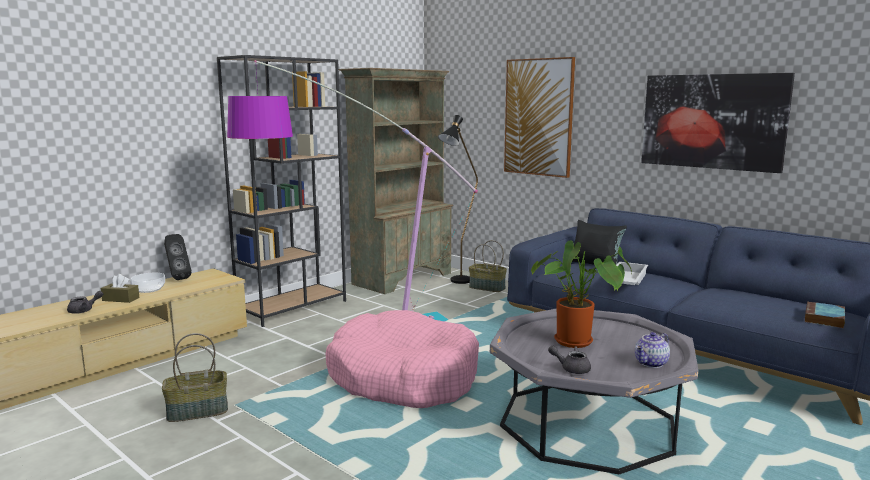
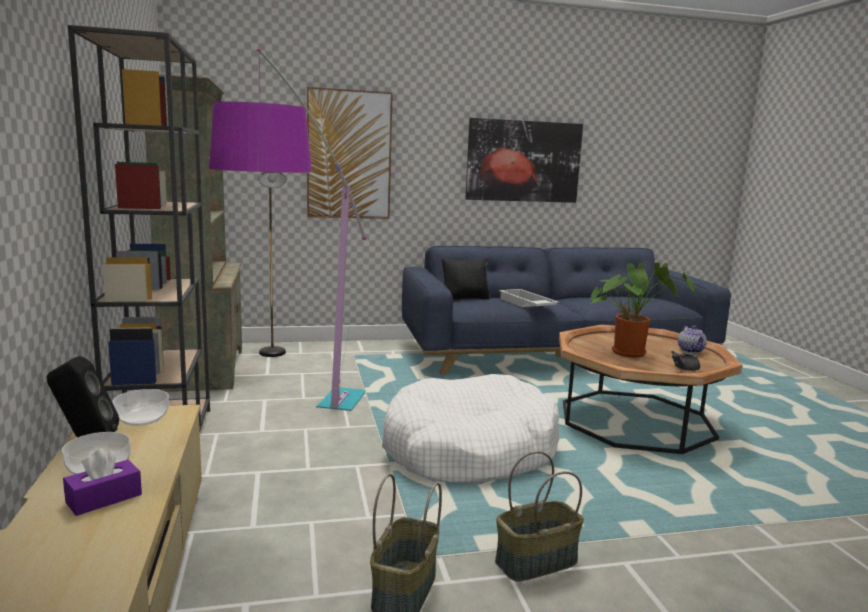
camera: 55 degrees left, 0 degrees up
(84, 310) = (104, 540): grey teapot -> none
(120, 299) = (104, 498): brown tissue box -> purple tissue box
(212, 277) = (142, 418): none -> bowl
(403, 377) = (469, 450): pink dog bed -> white dog bed
(486, 288) = (314, 353): basket -> basket (536, 562)
(587, 424) = (636, 421): grey coffee table -> brown coffee table
(824, 319) = (663, 301): book -> none

